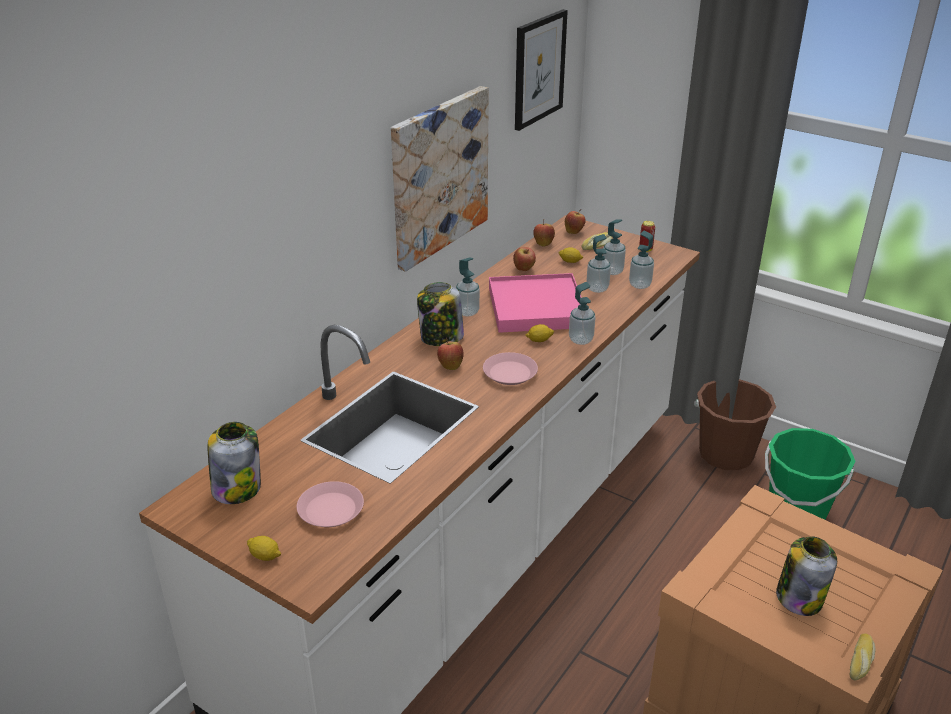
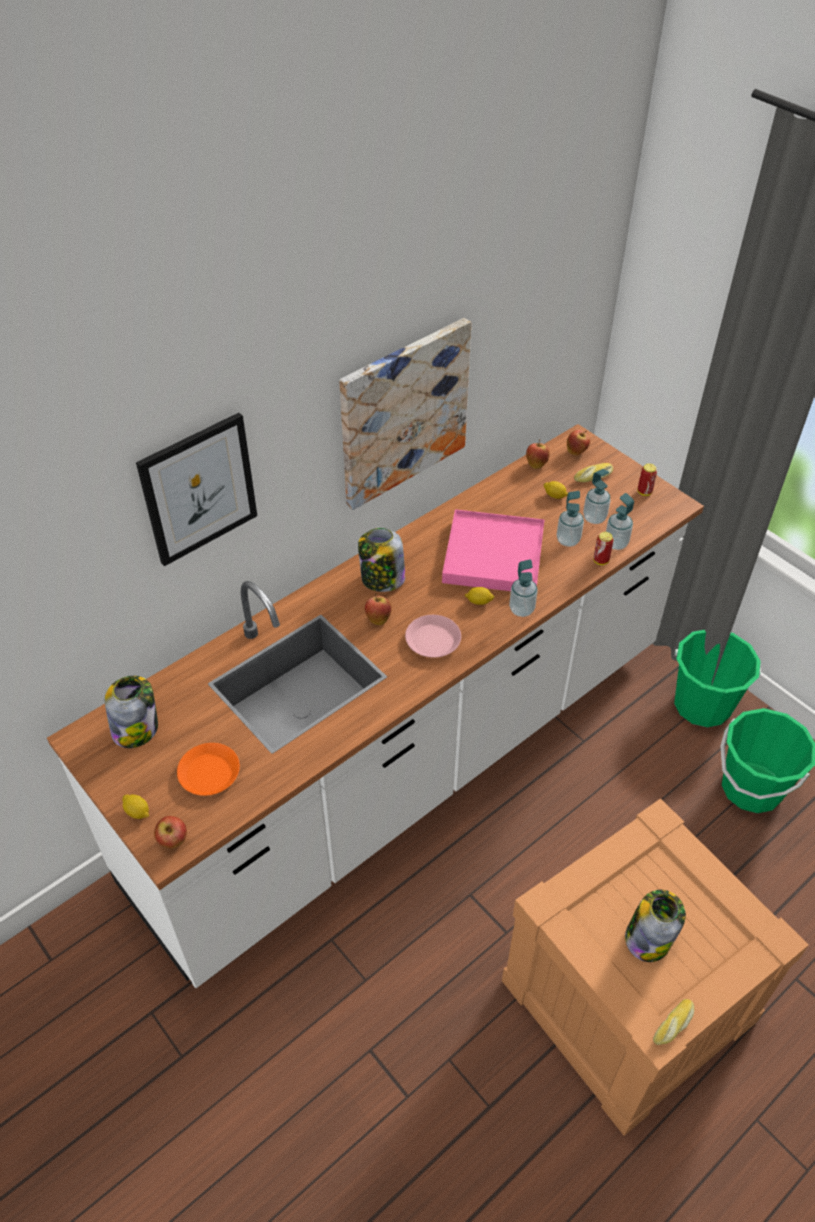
camera: 15 degrees right, 15 degrees up
(330, 509) = (209, 772): pink plate -> orange plate
(467, 312) = (421, 548): soap dispenser -> none
(524, 269) = (501, 498): apple -> apple (173, 841)
(539, 69) = (550, 284): picture -> picture (199, 489)
(633, 298) = (600, 561): none -> can
(726, 454) = (702, 705): brown bucket -> green bucket

